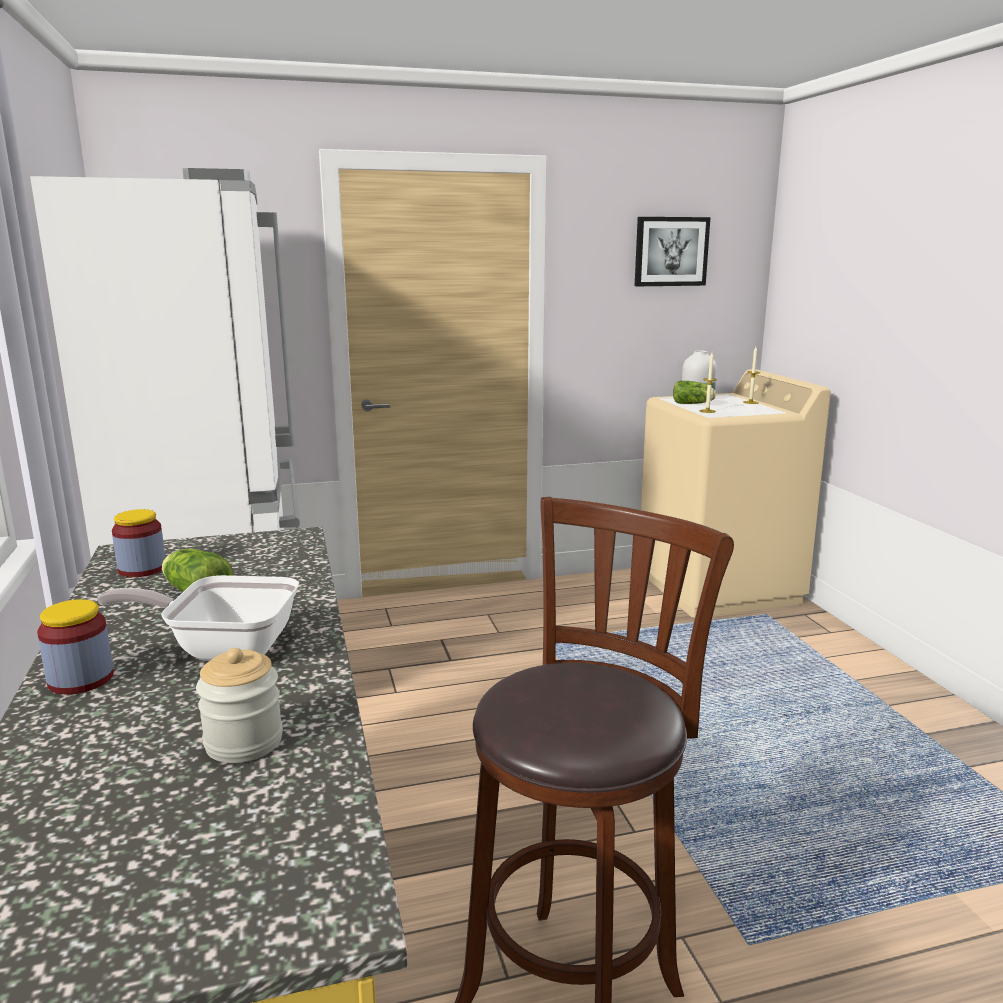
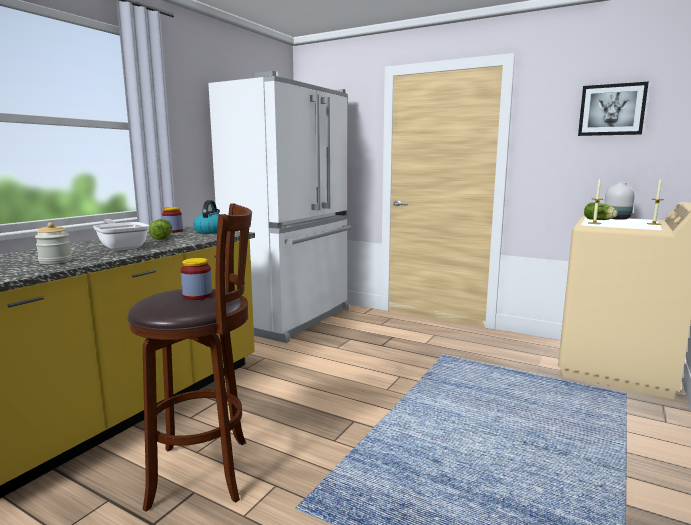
camera: 45 degrees right, 5 degrees down
(81, 679) = (80, 245): jar -> jar (197, 295)
(233, 547) = (211, 231): none -> kettle

